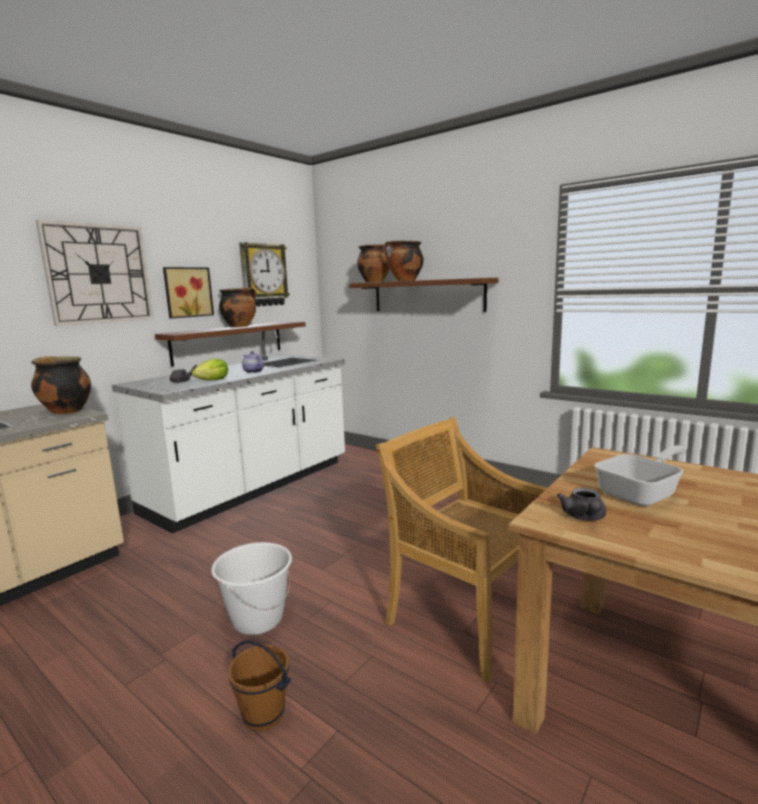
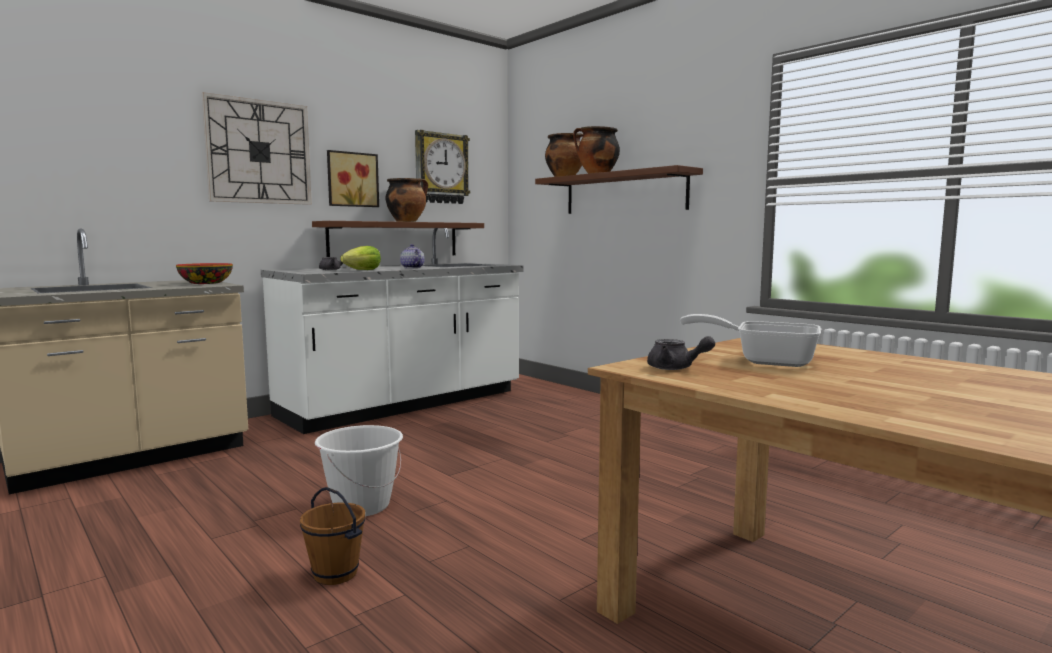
camera: 10 degrees right, 5 degrees down
(65, 411) = (205, 283): cooking pot -> bowl
(465, 617) = (589, 527): beige chair -> none
(584, 517) = (676, 368): grey teapot -> grey teapot turned 75 degrees counterclockwise
(642, 494) = (764, 360): frying pan -> frying pan turned 135 degrees counterclockwise

